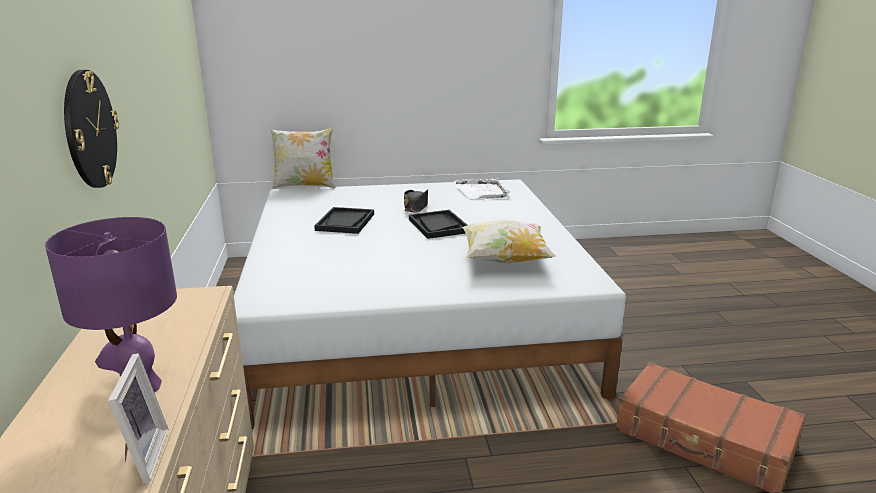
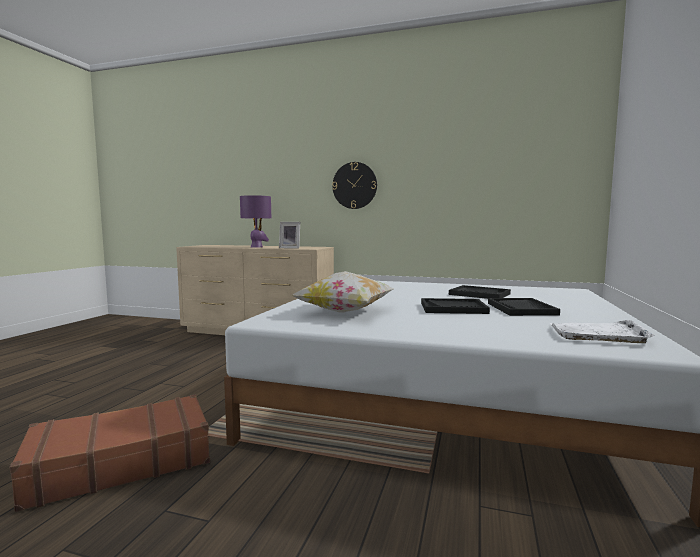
camera: 115 degrees right, 15 degrees down
(141, 457) = (222, 247): picture frame -> picture frame (290, 248)
(305, 186) = (600, 293): pillow -> none
(416, 207) = (521, 309): black hat -> black tray

